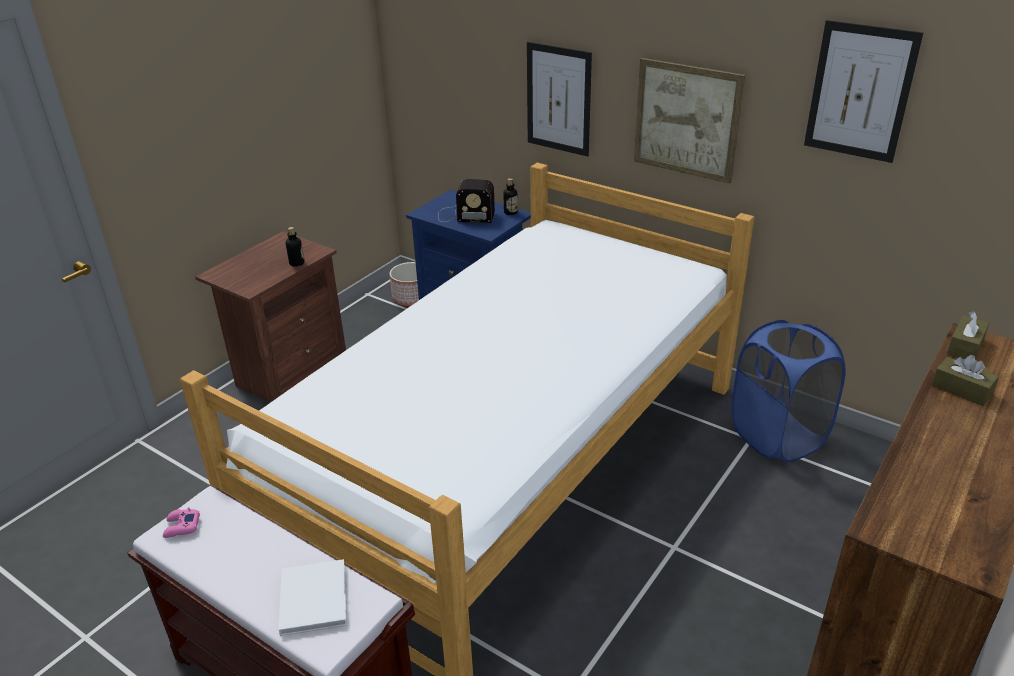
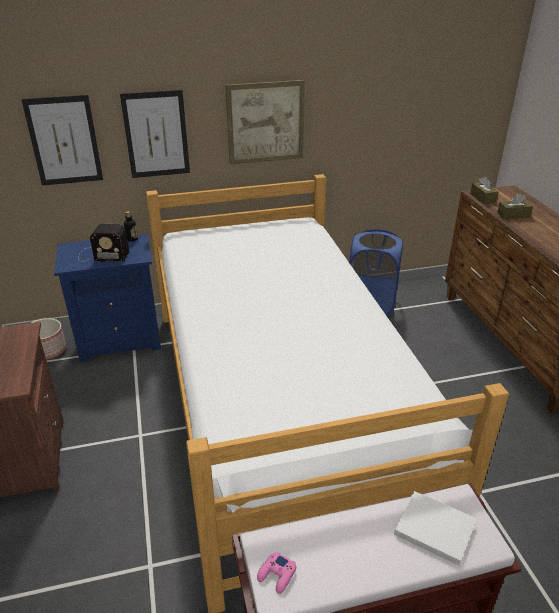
camera: 50 degrees left, 0 degrees up
(297, 263) = (23, 347): bottle -> none
(463, 215) = (101, 255): radio -> radio turned 45 degrees clockwise
(860, 92) = (376, 74): picture -> picture (64, 141)

